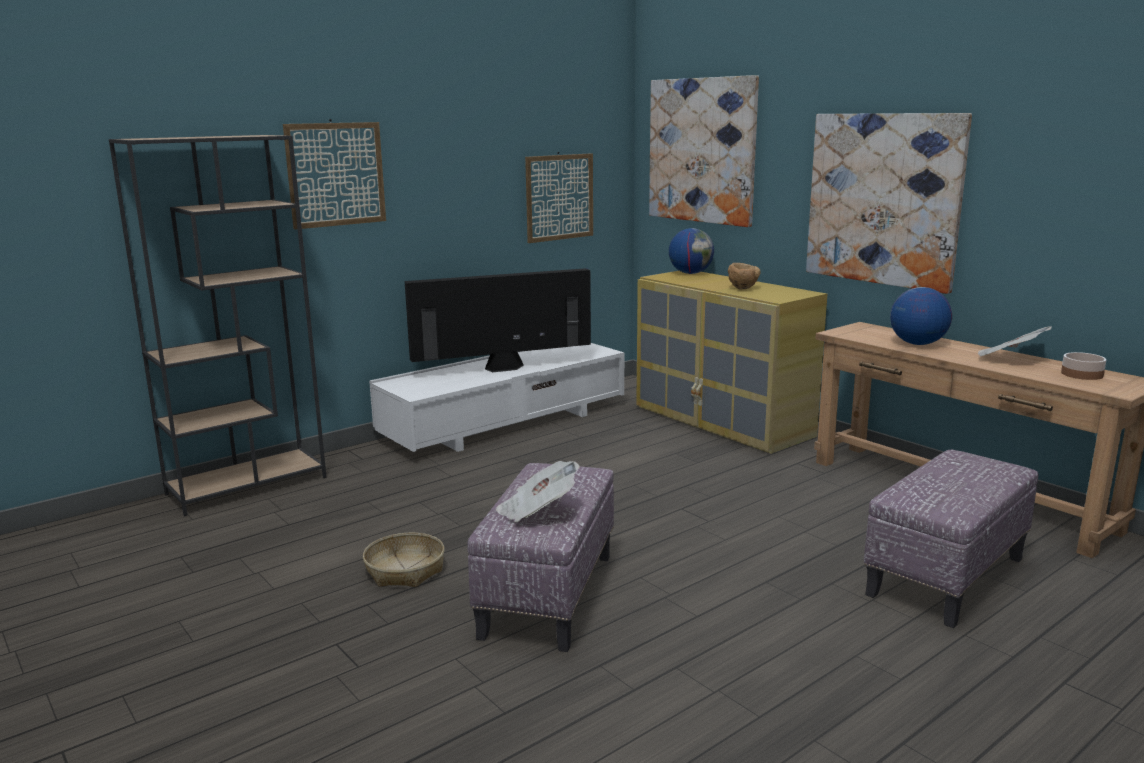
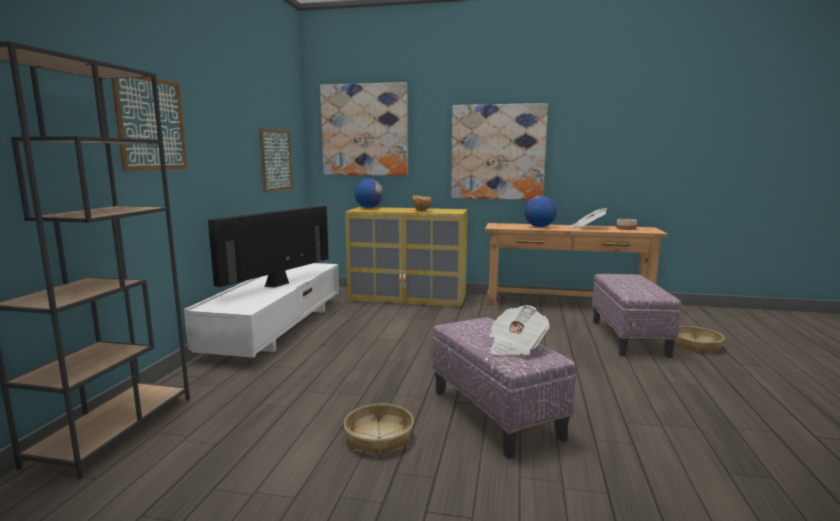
camera: 40 degrees left, 5 degrees down
(1050, 629) = (696, 345): none -> basket

